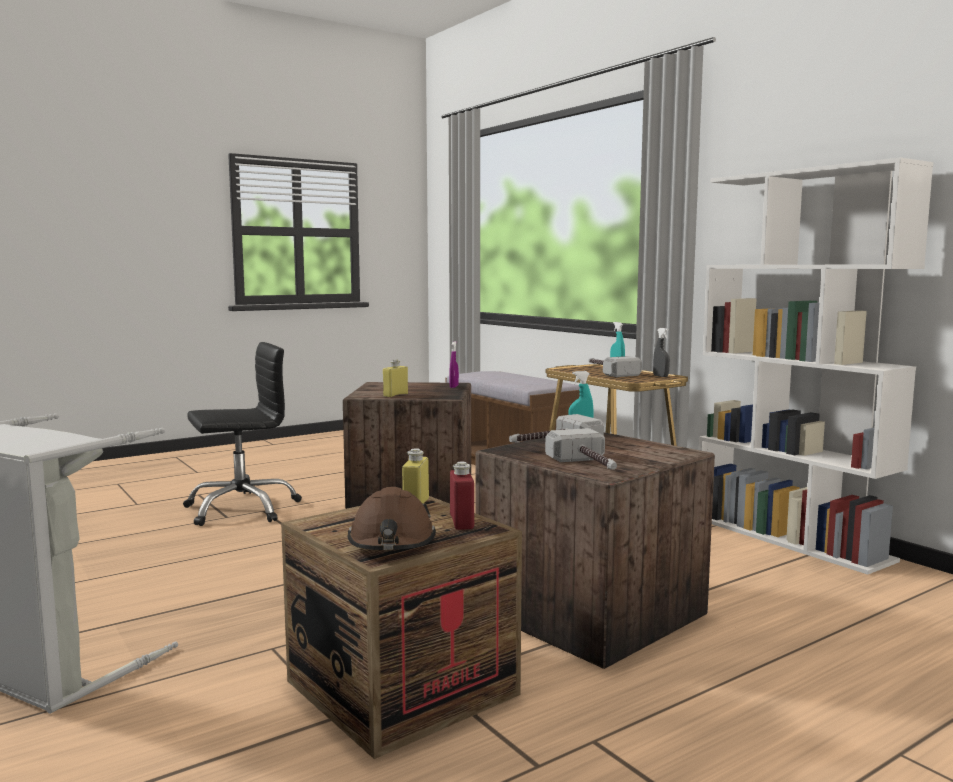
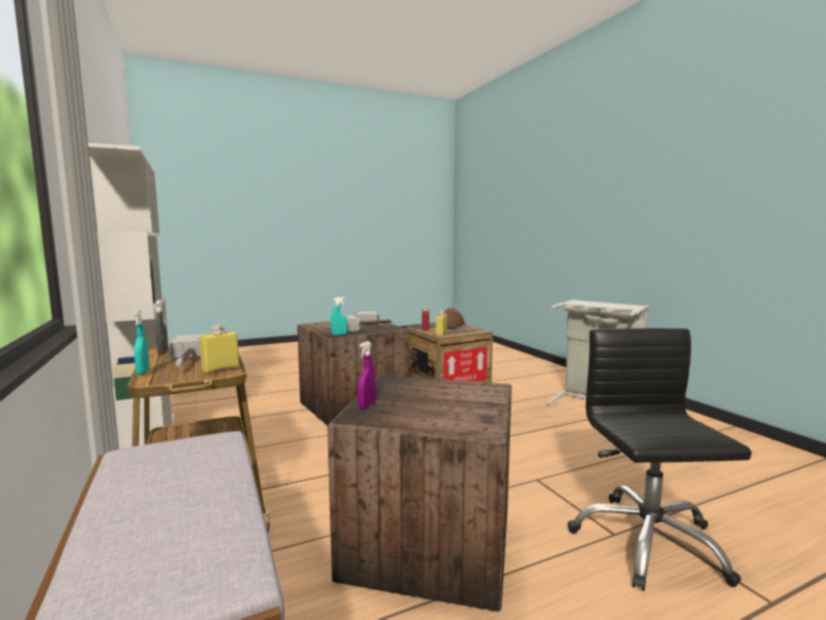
camera: 170 degrees left, 0 degrees up
(241, 508) = (647, 542): black office chair -> black office chair turned 105 degrees clockwise
(395, 395) = (450, 386): yellow bottle -> yellow bottle (220, 369)

